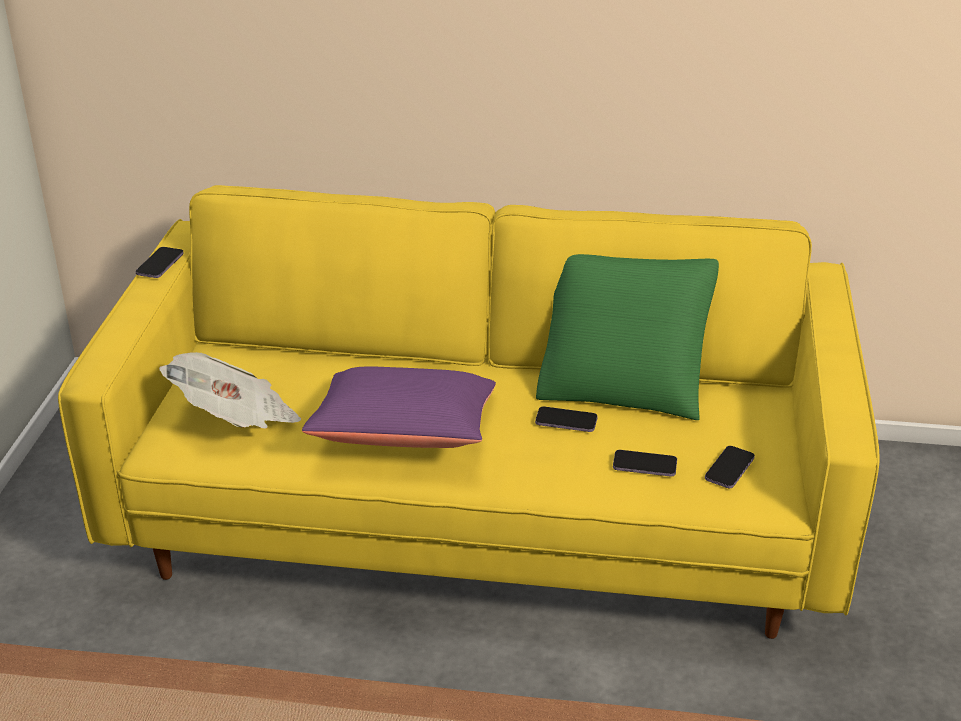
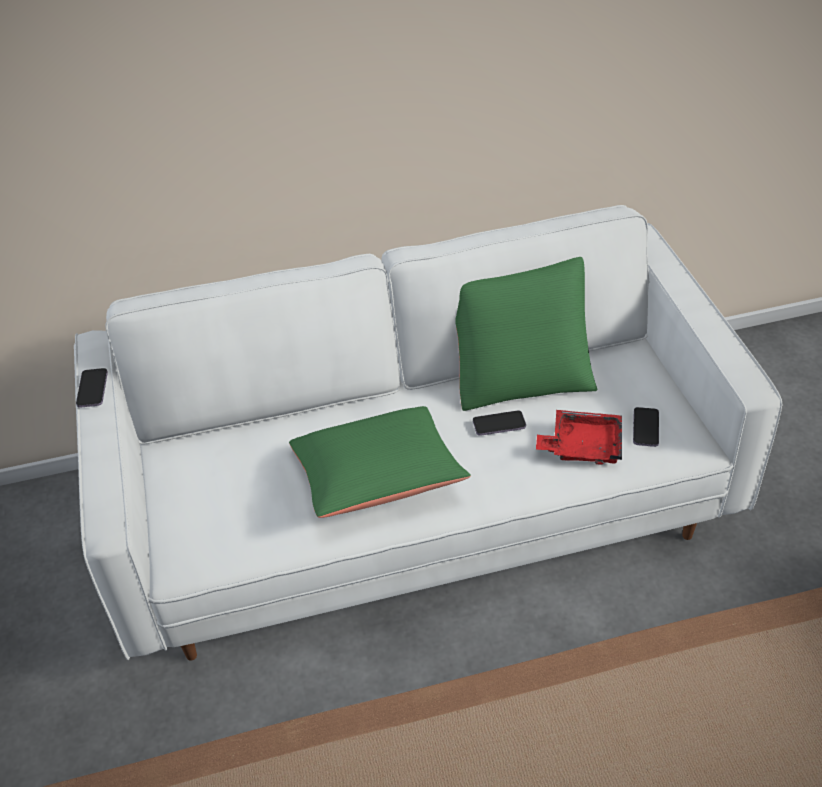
camera: 20 degrees left, 10 degrees up
(236, 420) = (227, 513): newspaper -> none
(405, 434) = (378, 479): purple pillow -> green pillow
(480, 513) = (417, 505): yellow sofa -> white sofa
(644, 465) = (582, 446): phone -> red tray

